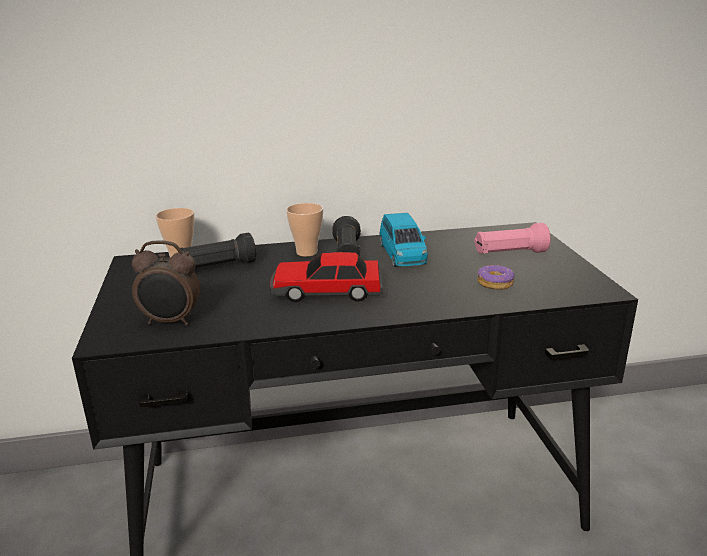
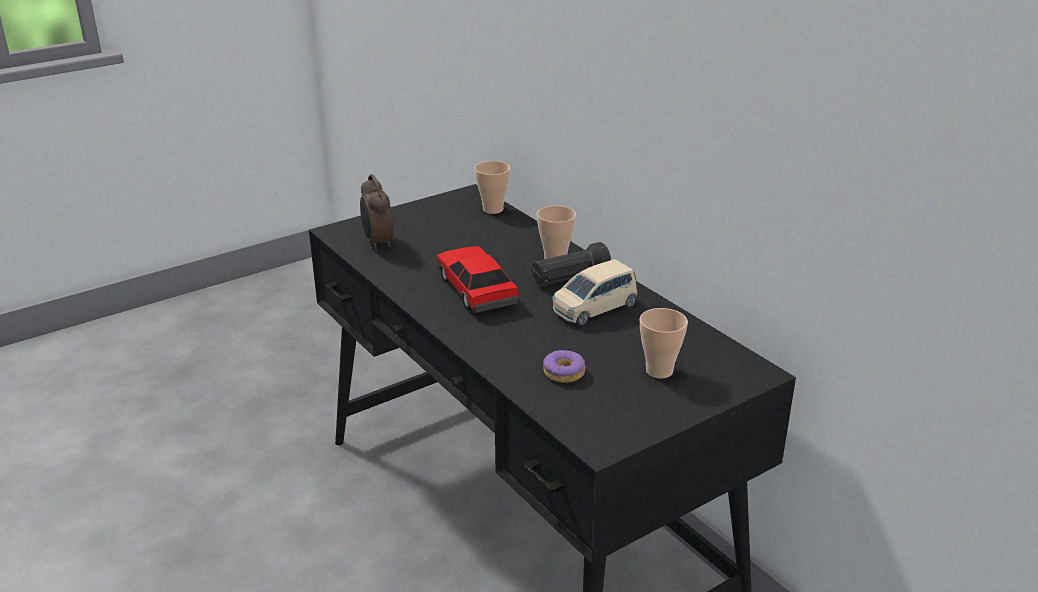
camera: 65 degrees right, 5 degrees up
(218, 267) = (488, 230): black flashlight -> none
(402, 255) = (594, 308): blue toy car -> beige toy car
(509, 253) = (659, 371): pink flashlight -> cup

